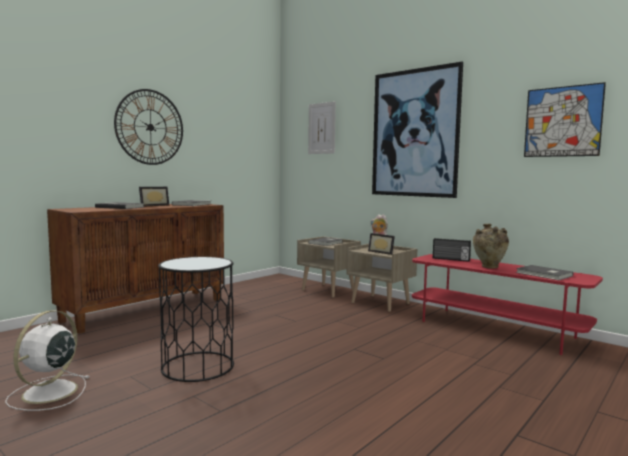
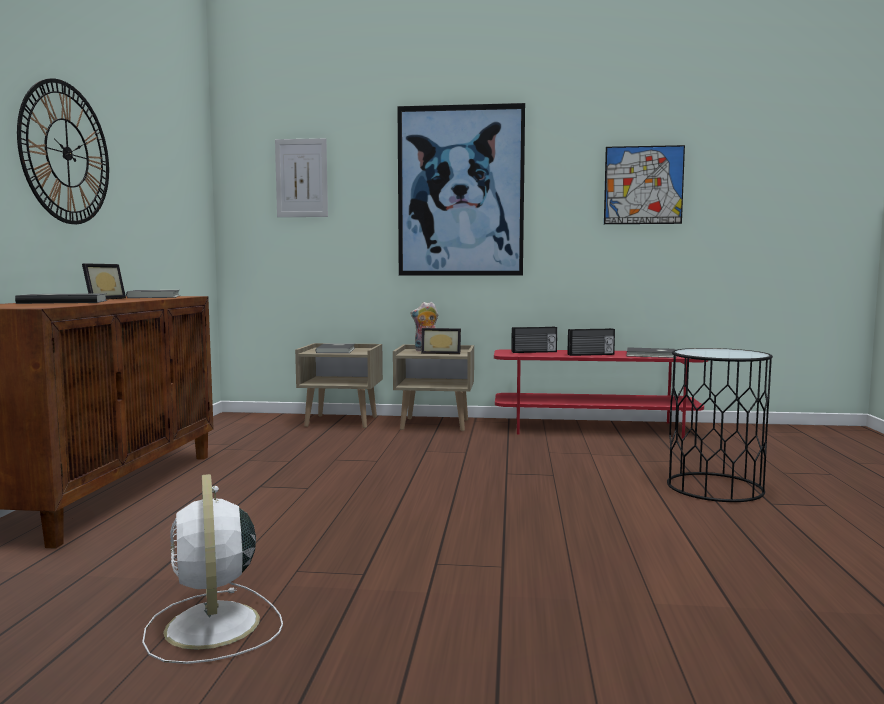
camera: 35 degrees left, 0 degrees up
(198, 366) = (367, 535): black side table -> black side table (715, 487)
(489, 267) = (591, 354): beige vase -> radio

